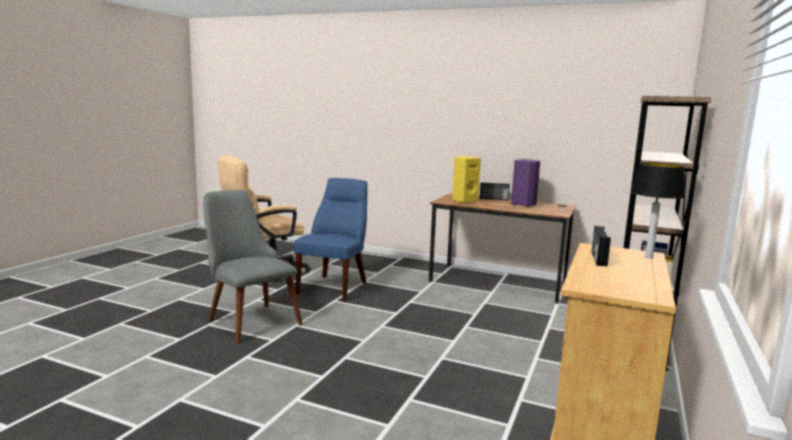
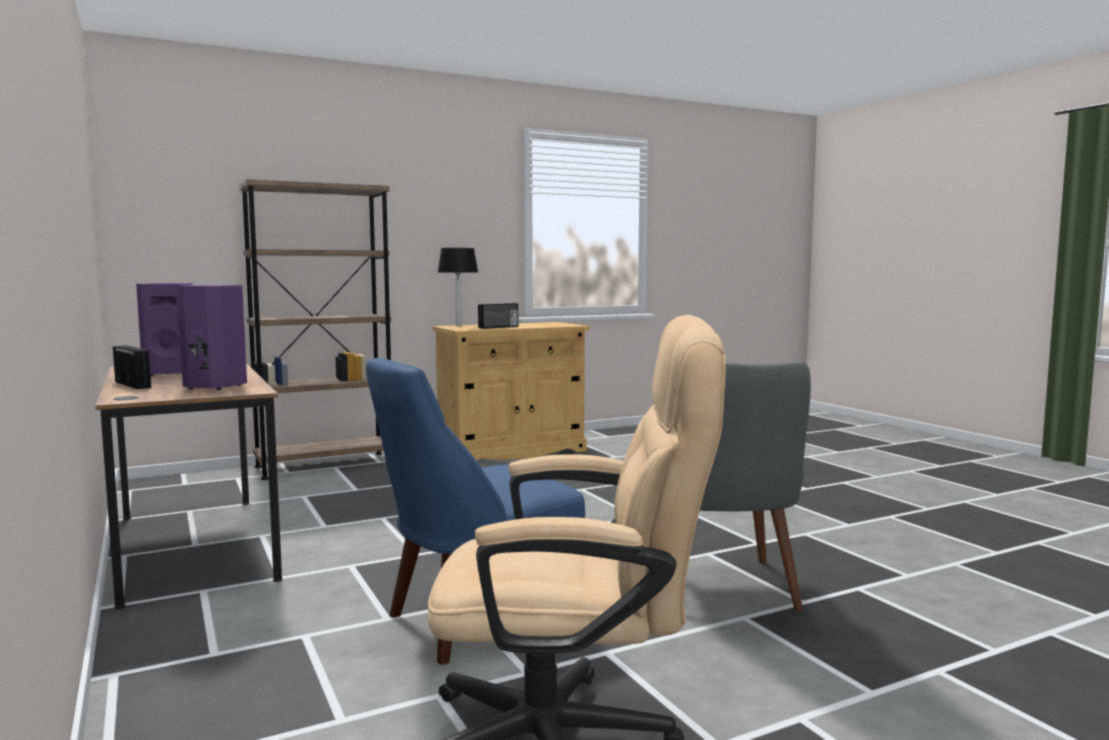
camera: 140 degrees left, 5 degrees down
(464, 201) = (213, 387): yellow speaker -> purple speaker

